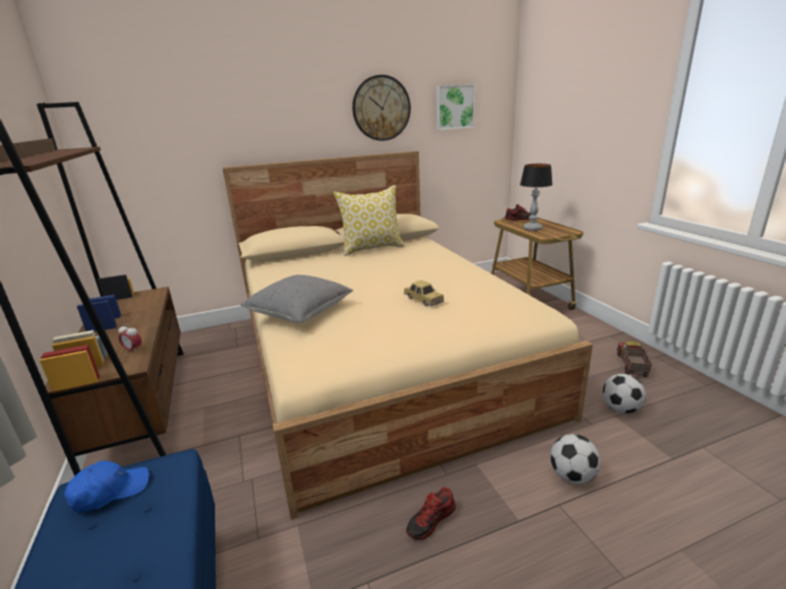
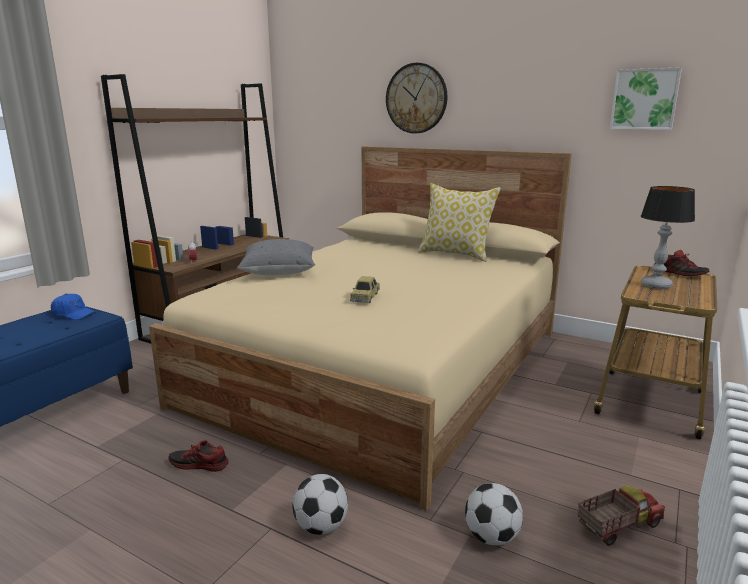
camera: 50 degrees right, 5 degrees down
(381, 108) = (534, 97): wall clock -> wall clock (416, 98)

